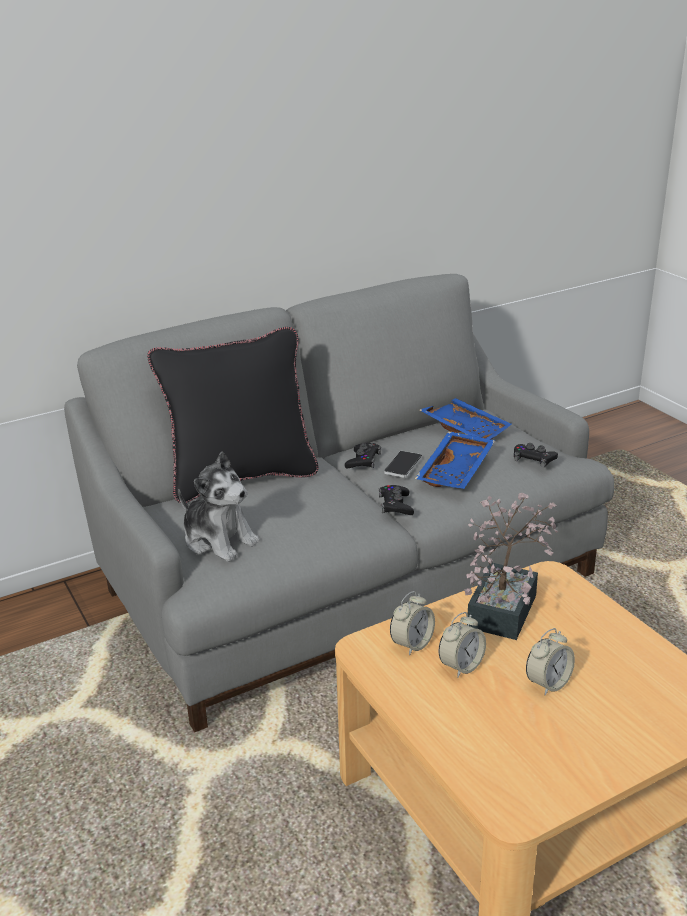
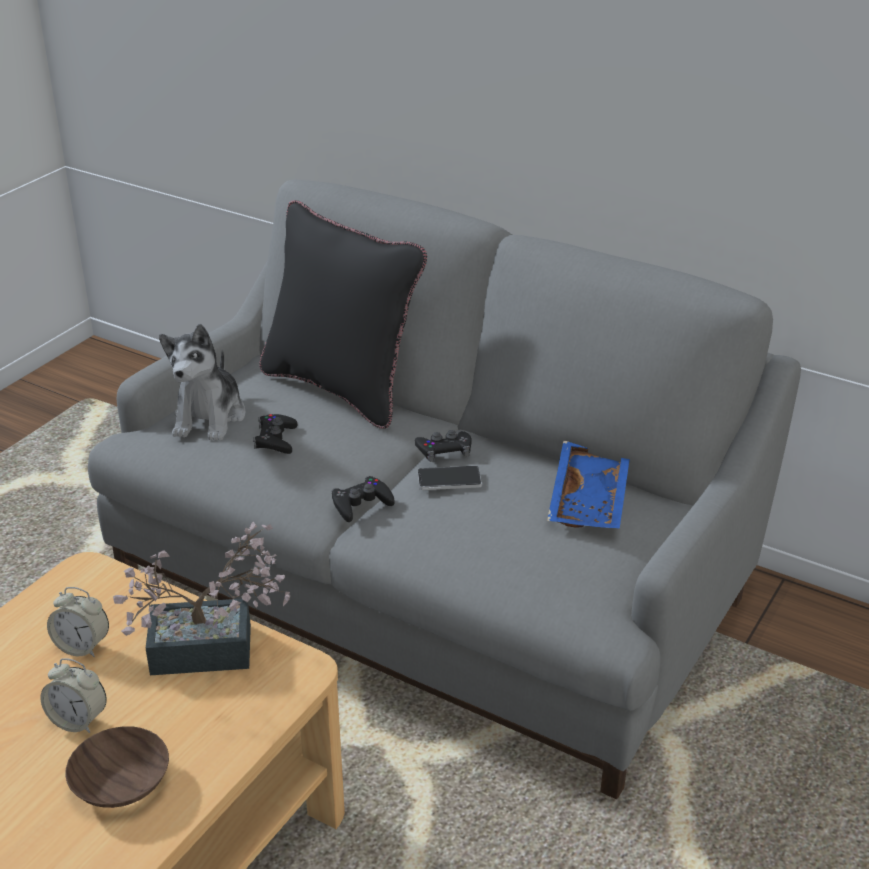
camera: 60 degrees right, 5 degrees up
(412, 644) = (106, 601): alarm clock -> none
(457, 471) = (468, 523): blue tray -> none
(534, 459) = (558, 578): black game controller -> black game controller (275, 439)
(627, 674) = (123, 783): none -> brown bowl

